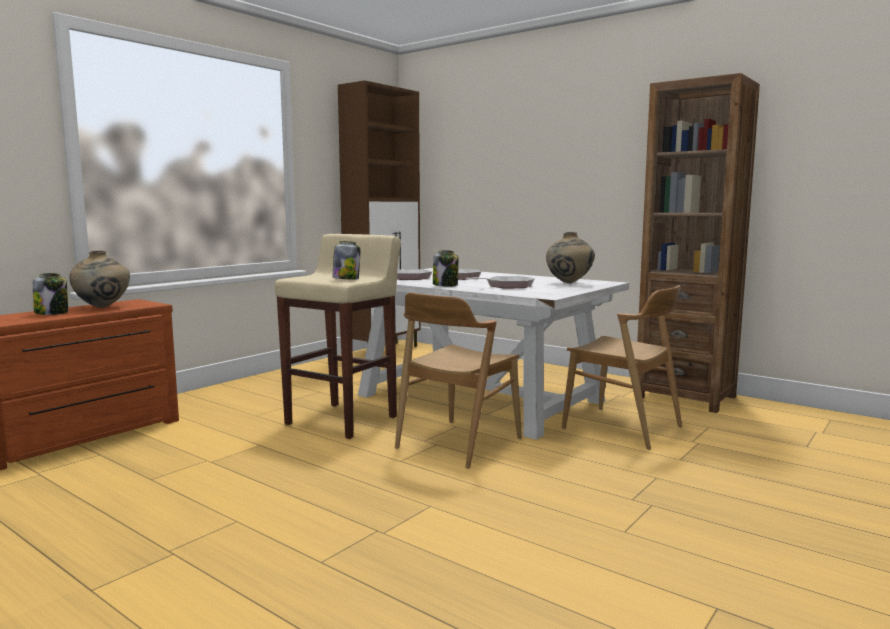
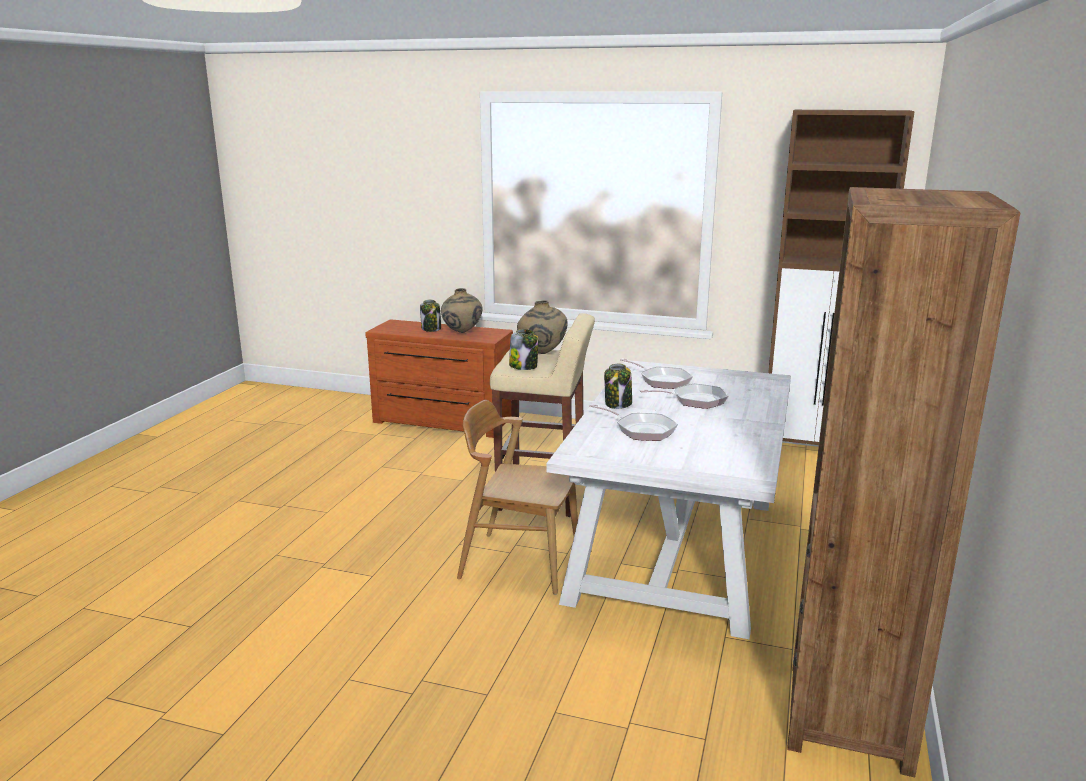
camera: 70 degrees right, 10 degrees up
(569, 283) = (709, 458): beige vase -> beige vase (542, 353)
(622, 428) = (643, 661): brown chair -> none

